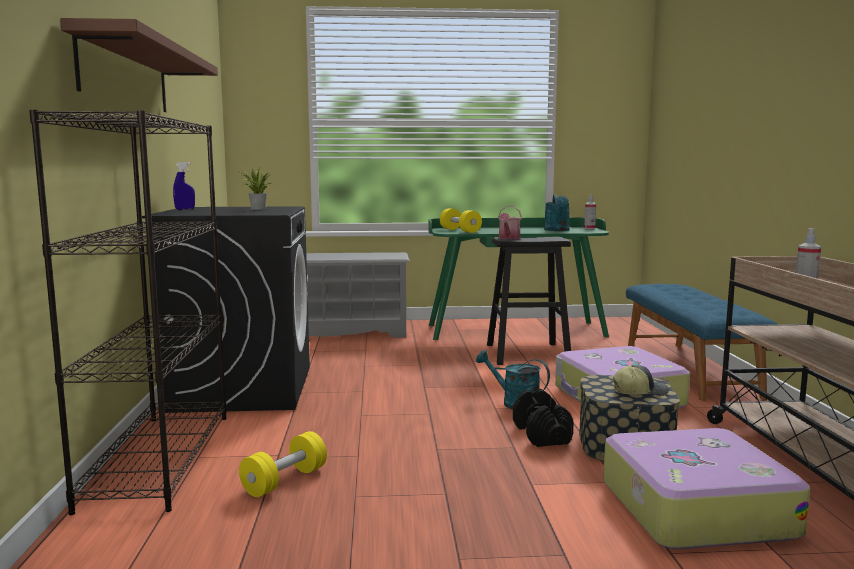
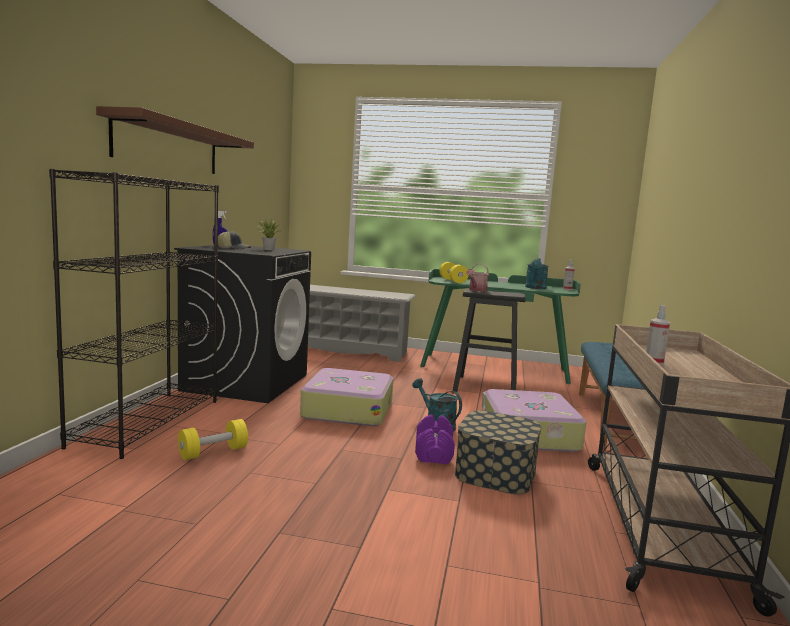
camera: 15 degrees right, 0 degrees up
(541, 434) = (433, 452): black dumbbell -> purple dumbbell
(640, 391) = (507, 430): cap -> cap (234, 248)
(693, 508) = (502, 534): suitcase -> suitcase (347, 409)

